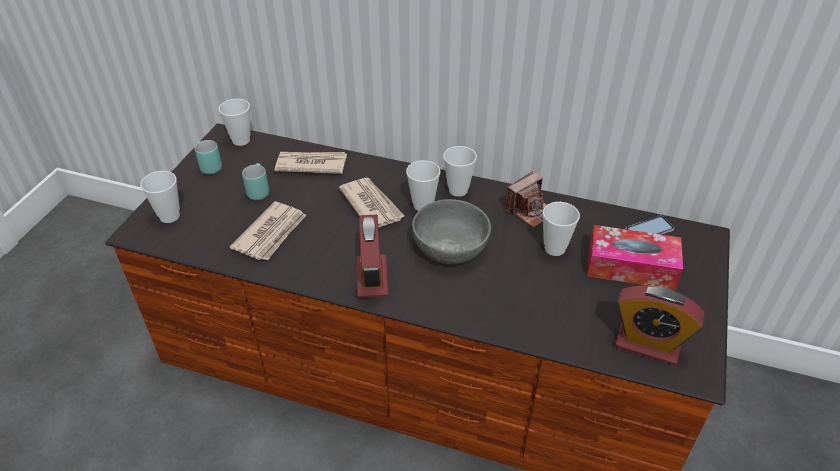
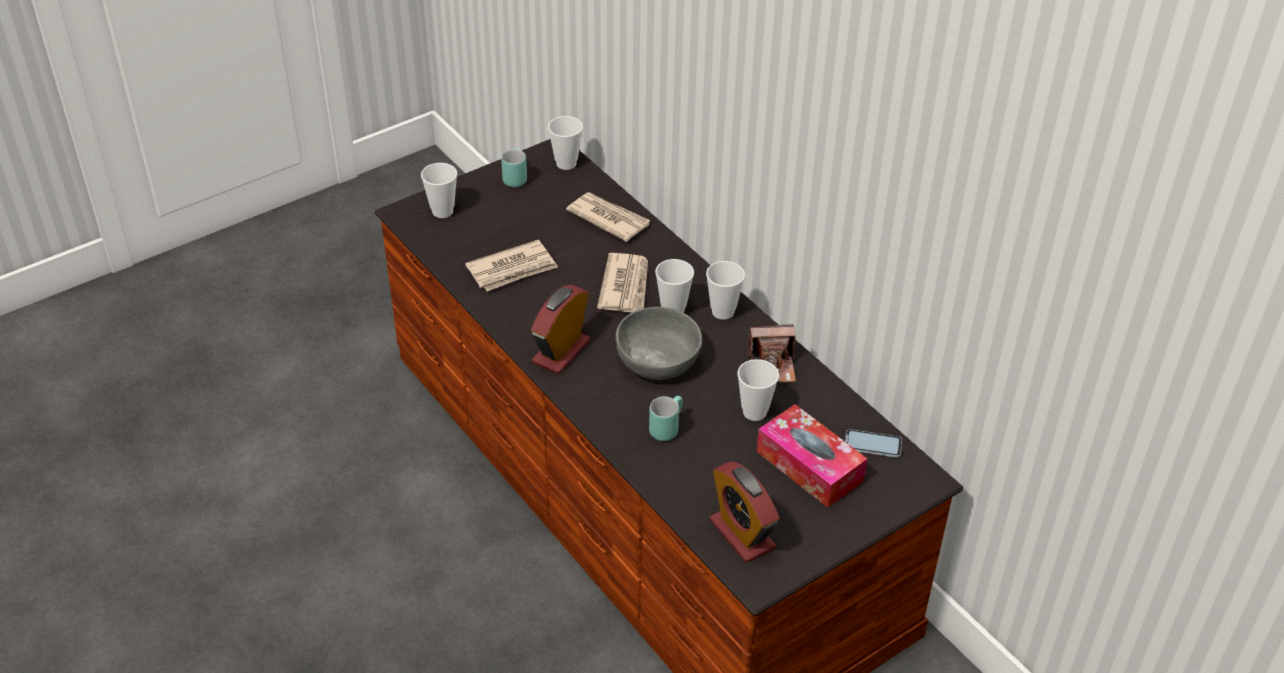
camera: 35 degrees right, 0 degrees up
(257, 191) = (536, 222): turquoise mug -> turquoise mug (665, 427)

